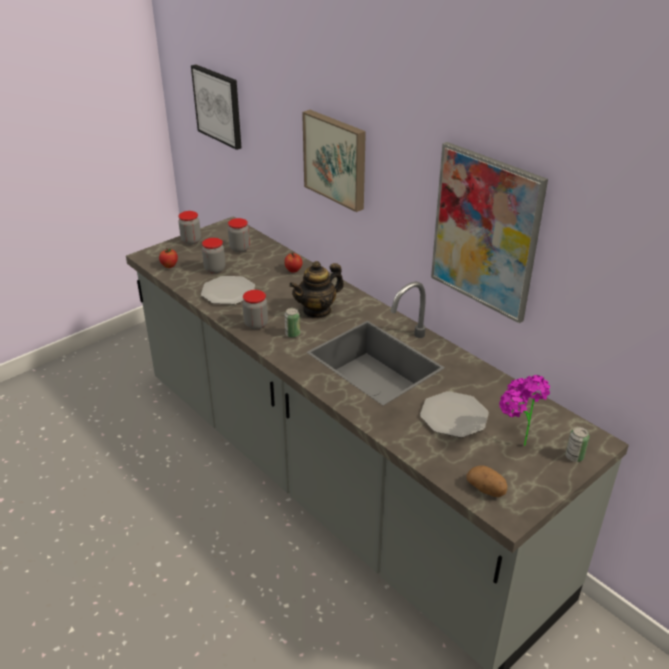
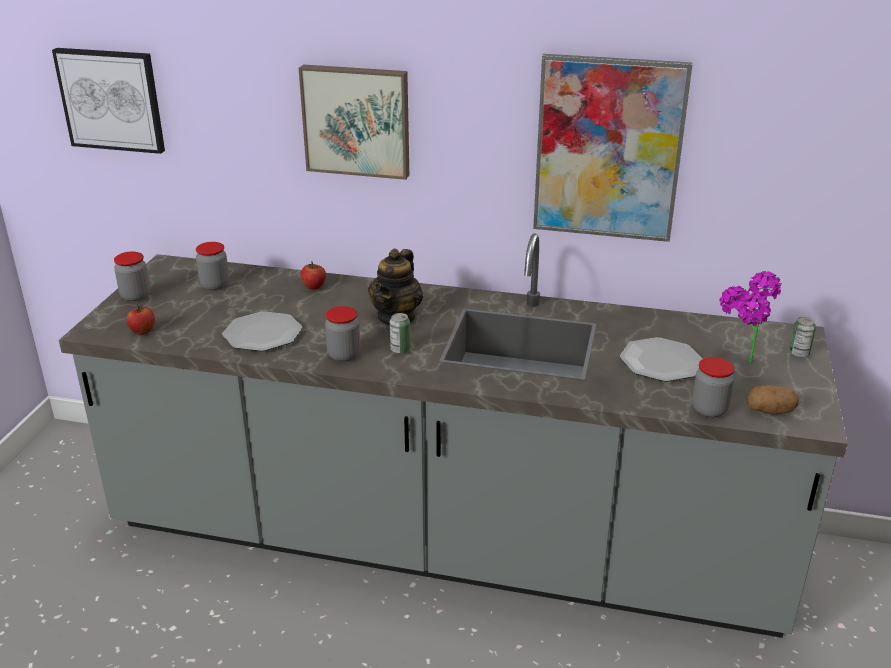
camera: 35 degrees left, 5 degrees down
(215, 269) = (212, 316): jar -> jar (709, 410)

